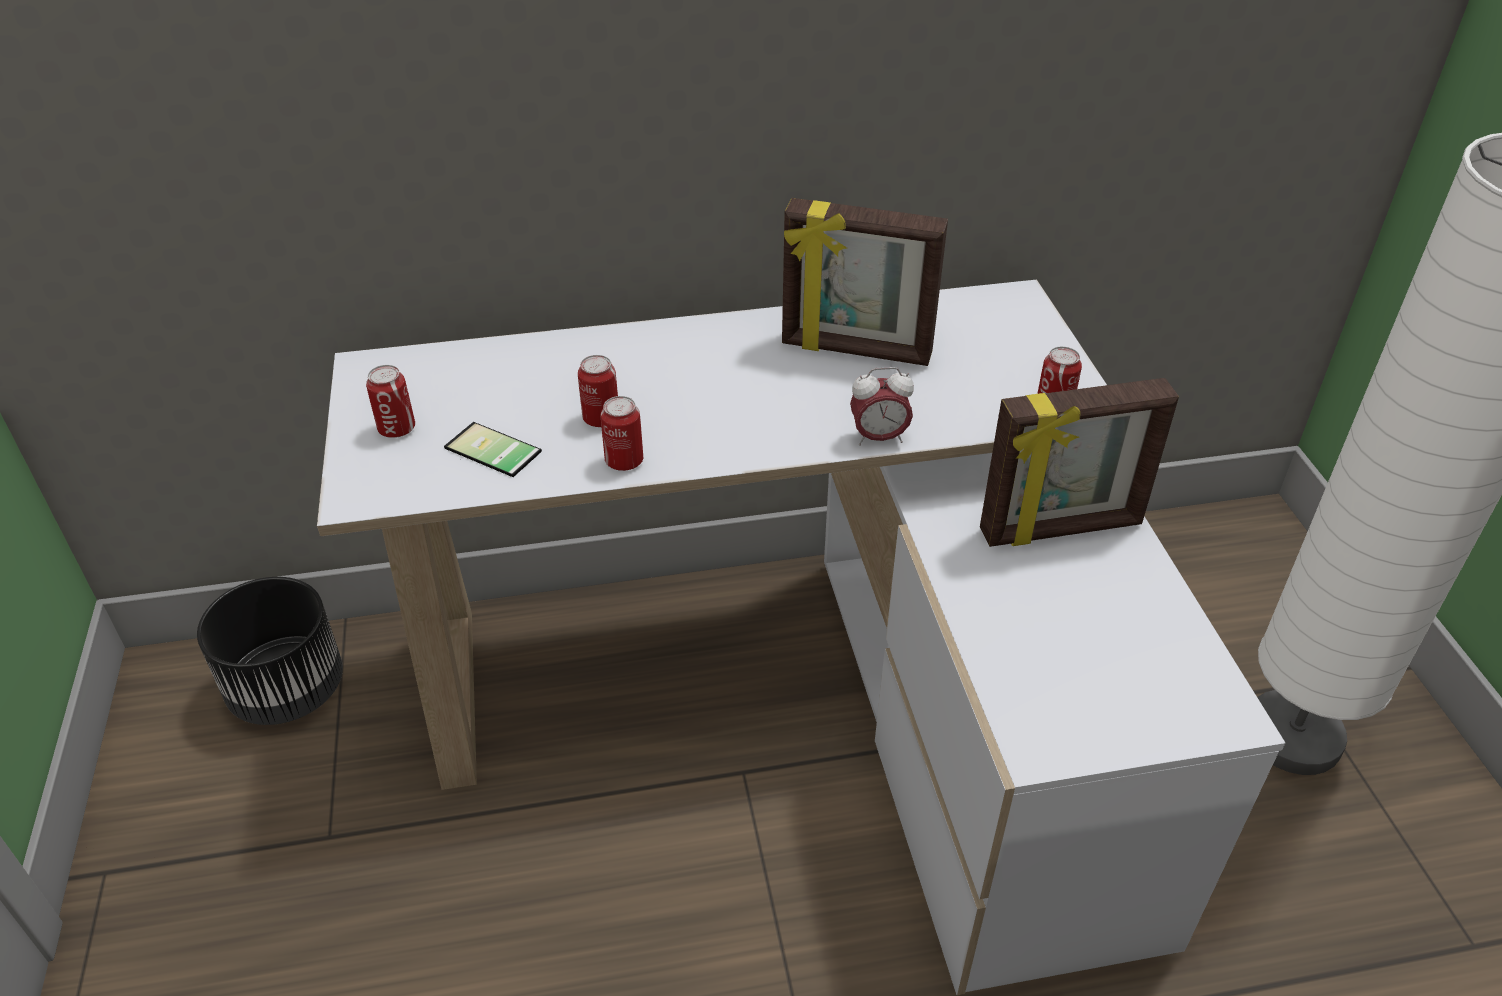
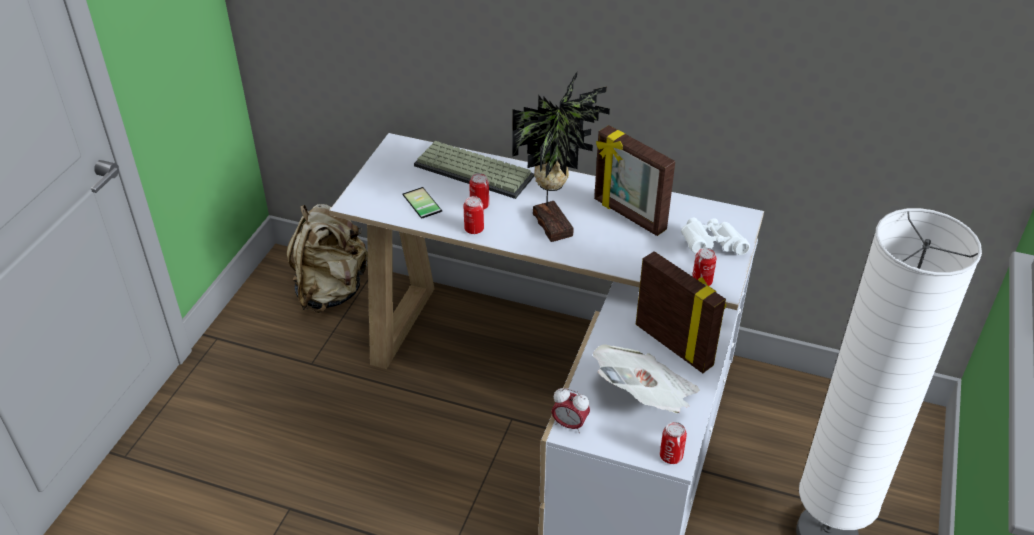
camera: 30 degrees right, 0 degrees up
(287, 689) = (331, 291): black planter -> beige backpack
(397, 429) = (389, 178): can -> can (671, 456)
(547, 364) = (476, 170): none -> keyboard
(754, 404) = (555, 224): none -> potted plant
(878, 438) = (600, 262): alarm clock -> alarm clock (569, 424)
(1015, 353) = (711, 246): none -> white binoculars
(1061, 530) = (674, 344): picture frame -> picture frame turned 150 degrees counterclockwise
(1096, 633) = (645, 397): none -> newspaper

